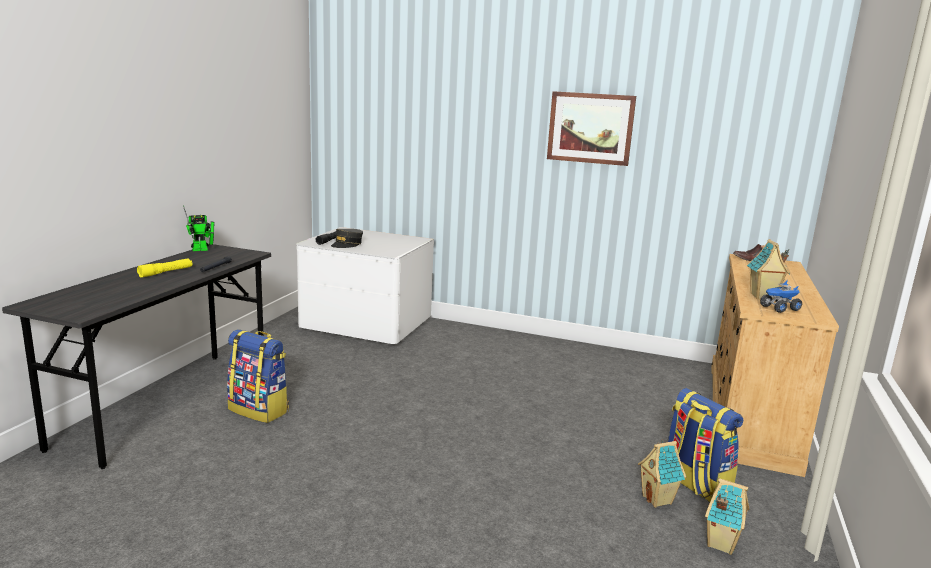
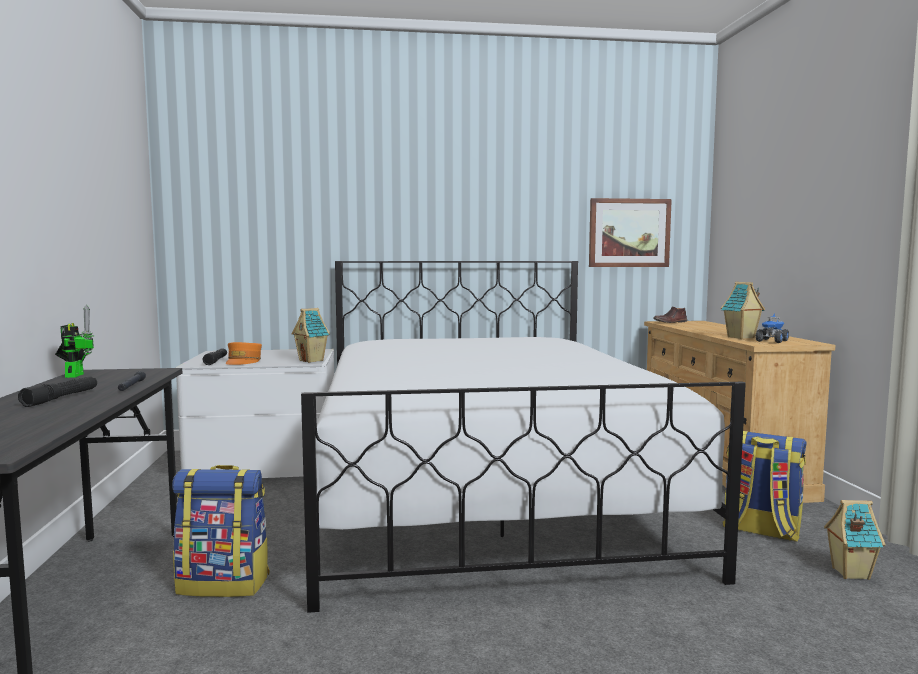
camera: 25 degrees left, 10 degrees down
(166, 272) = (61, 398): yellow flashlight -> black flashlight
(202, 250) = (76, 375): toy robot -> toy robot turned 45 degrees counterclockwise
(347, 244) = (243, 361): grey cap -> orange cap
(494, 390) = (483, 496): none -> white bed
(590, 128) = (499, 210): picture -> picture (629, 233)
(658, 499) = (753, 552): toy house -> toy house (312, 360)

